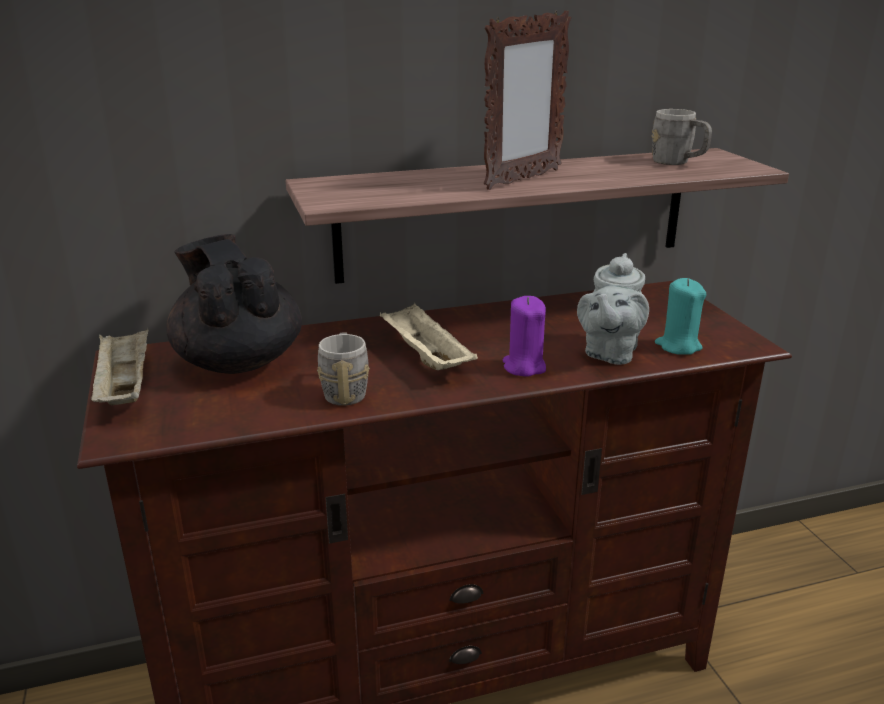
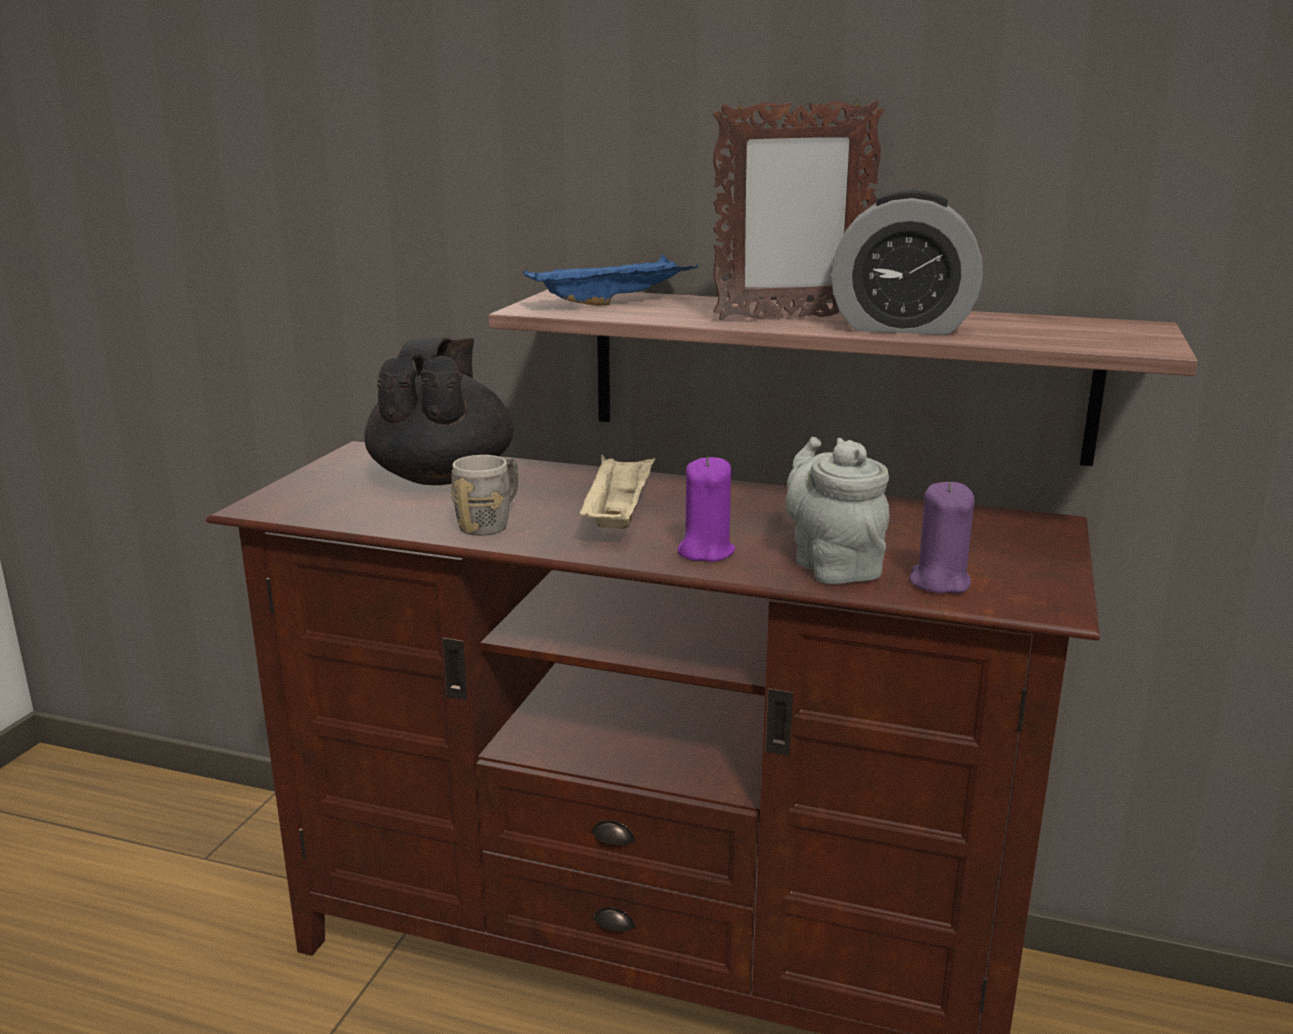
camera: 35 degrees right, 5 degrees down
(125, 388) = (323, 473): beige tray -> none
(372, 186) = (612, 302): none -> blue tray
(604, 176) = (901, 328): none -> alarm clock
(609, 353) = (833, 565): grey teapot -> grey teapot turned 105 degrees clockwise
(677, 163) = (1052, 328): grey mug -> none
(678, 346) = (939, 582): turquoise candle -> purple candle

